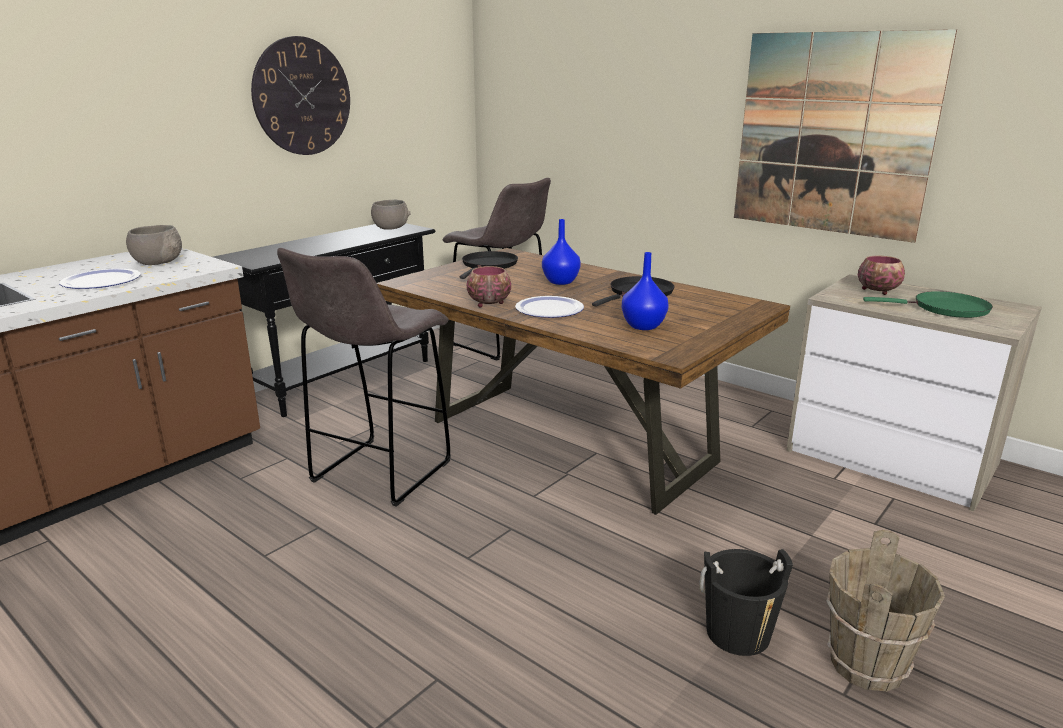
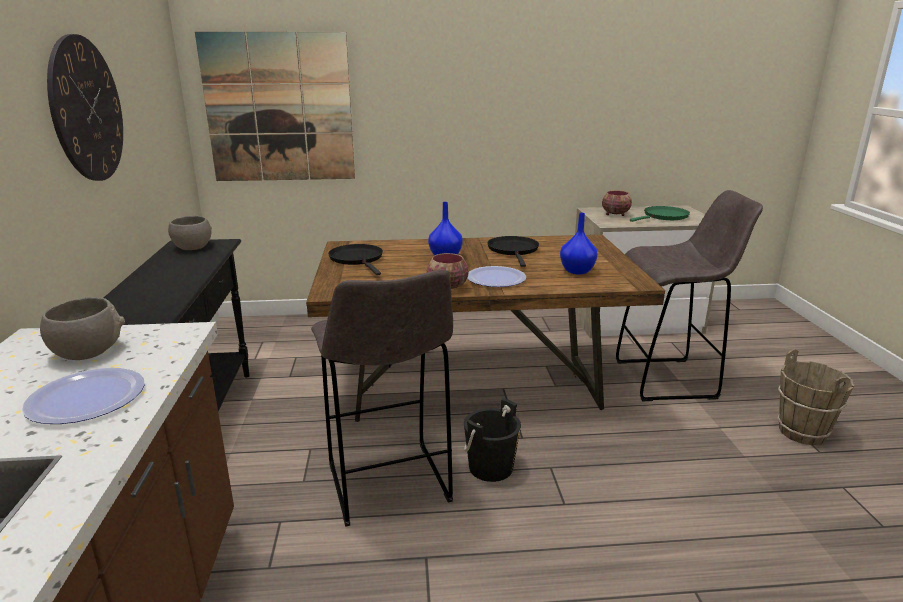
camera: 45 degrees left, 0 degrees up
(500, 343) = (287, 337): grey stool -> grey stool (668, 379)
(738, 633) = (745, 452): black bucket -> black bucket (491, 467)
(832, 134) = (554, 112): picture -> picture (279, 108)

